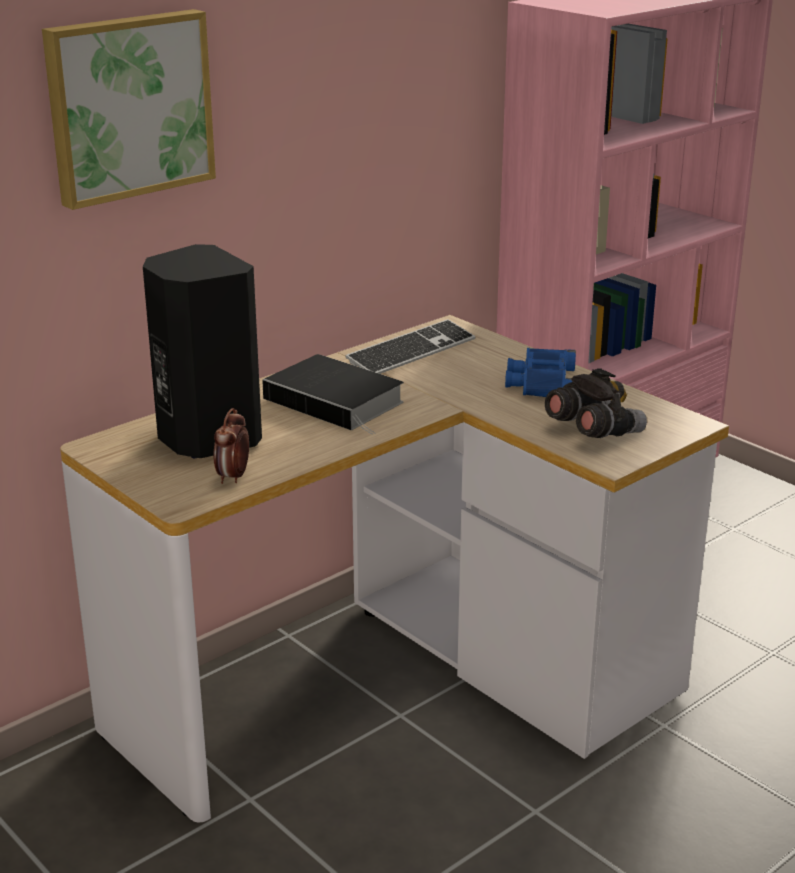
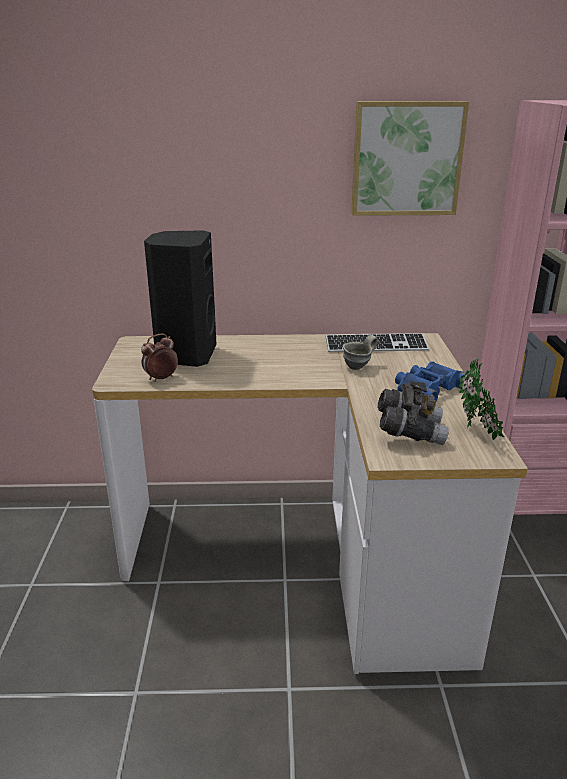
camera: 40 degrees right, 0 degrees up
(128, 106) = (182, 135): picture -> picture (406, 159)
(337, 401) = (285, 359): book -> none
(436, 382) = (359, 367): none -> grey mug
(648, 410) = (476, 433): none -> potted plant

